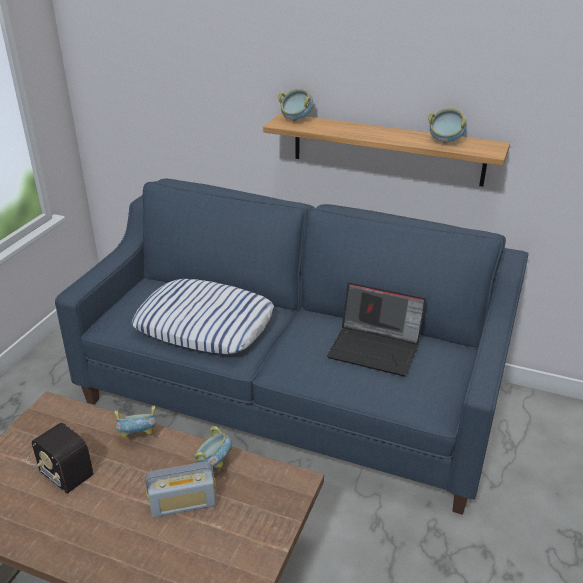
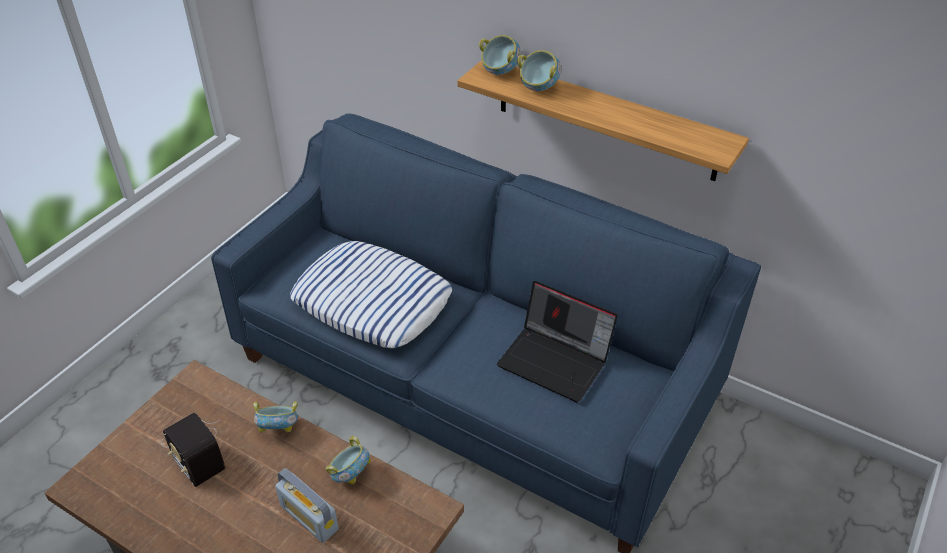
camera: 10 degrees right, 10 degrees up
(183, 504) = (309, 517): radio -> radio turned 45 degrees clockwise
(445, 142) = (668, 129): bowl -> bowl (538, 88)

